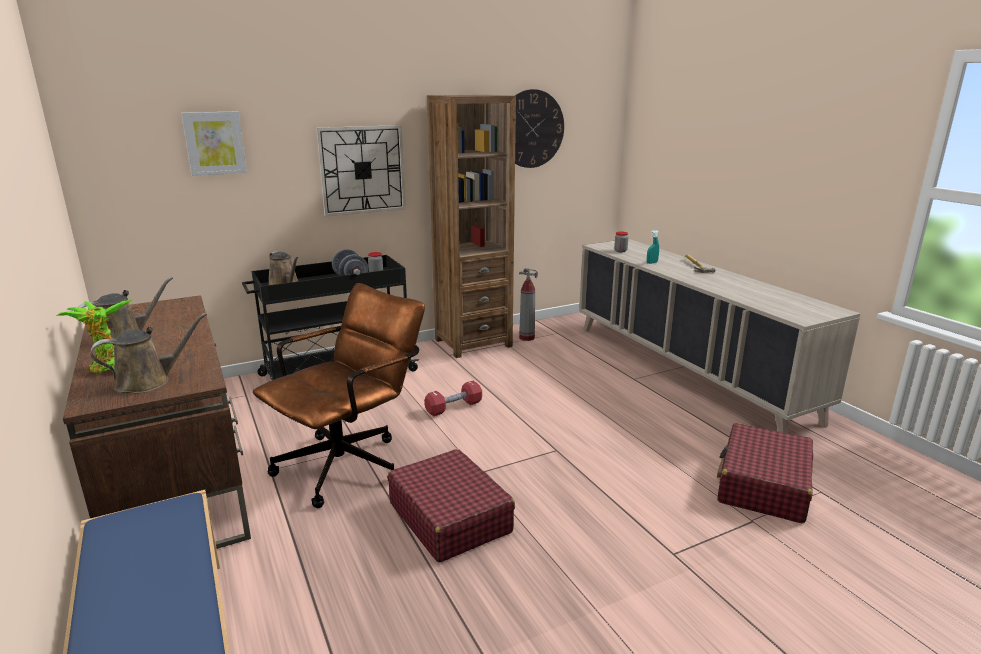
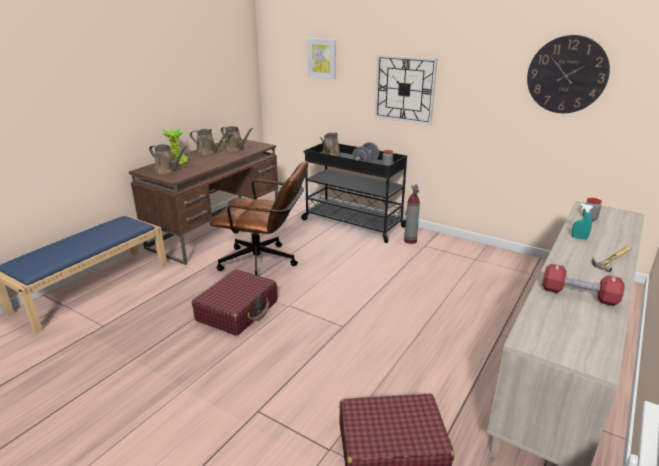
camera: 60 degrees right, 5 degrees up
(158, 320) = (235, 149): none -> brown watering can
(454, 407) = (356, 271): red dumbbell -> red dumbbell (578, 295)
(473, 343) = (456, 247): brown bookcase -> none
(526, 338) = (499, 264): fire extinguisher -> fire extinguisher (410, 241)

